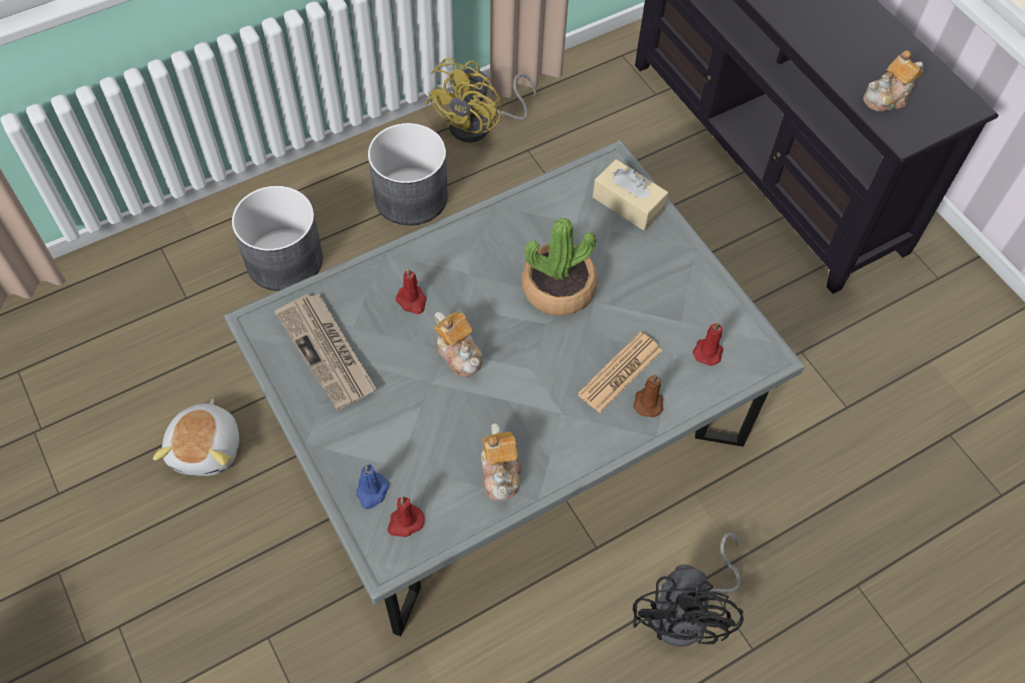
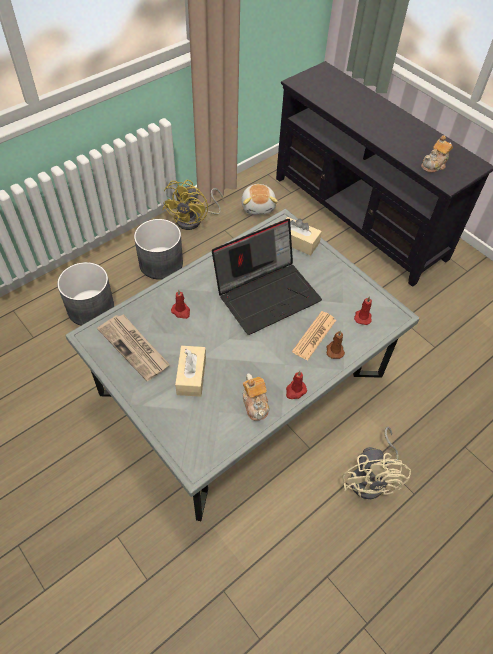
camera: 10 degrees left, 5 degrees down
(207, 448) = (60, 425): plush toy -> plush toy (258, 206)
(371, 492) = (177, 427): blue candle -> none
(405, 522) = (202, 443): red candle -> red candle (295, 391)
(408, 411) = (191, 376): none -> beige tissue box
(459, 353) = (216, 338): teapot -> none
(558, 288) = (267, 293): potted plant -> laptop
(688, 613) = (372, 478): black fan -> beige fan

